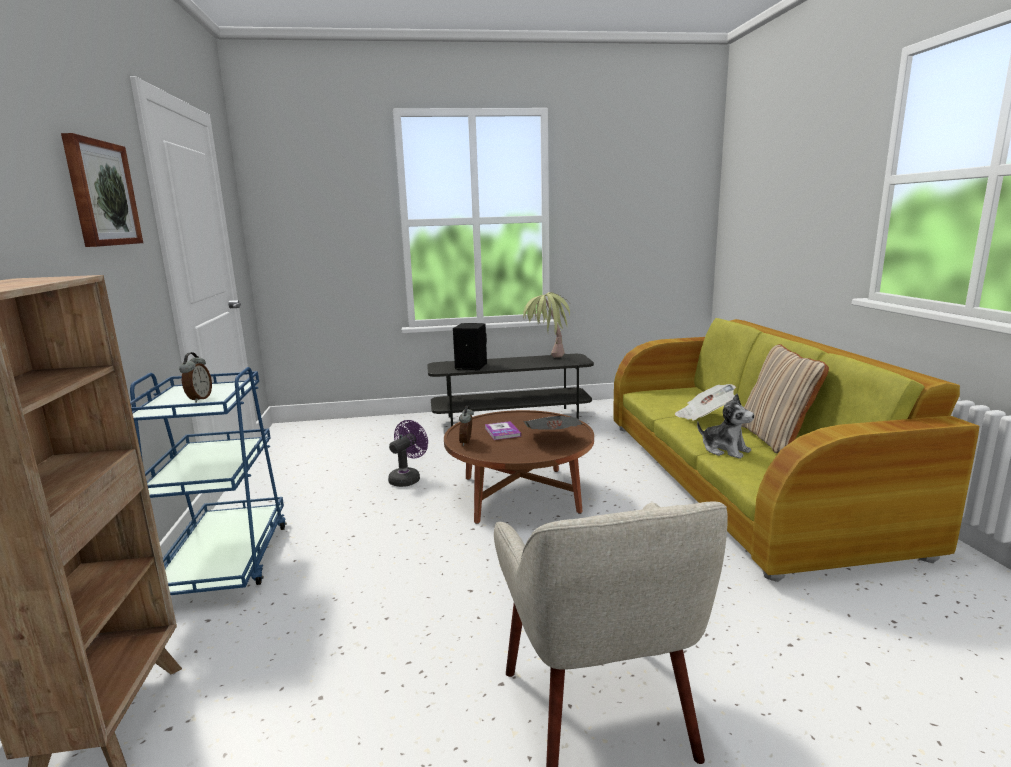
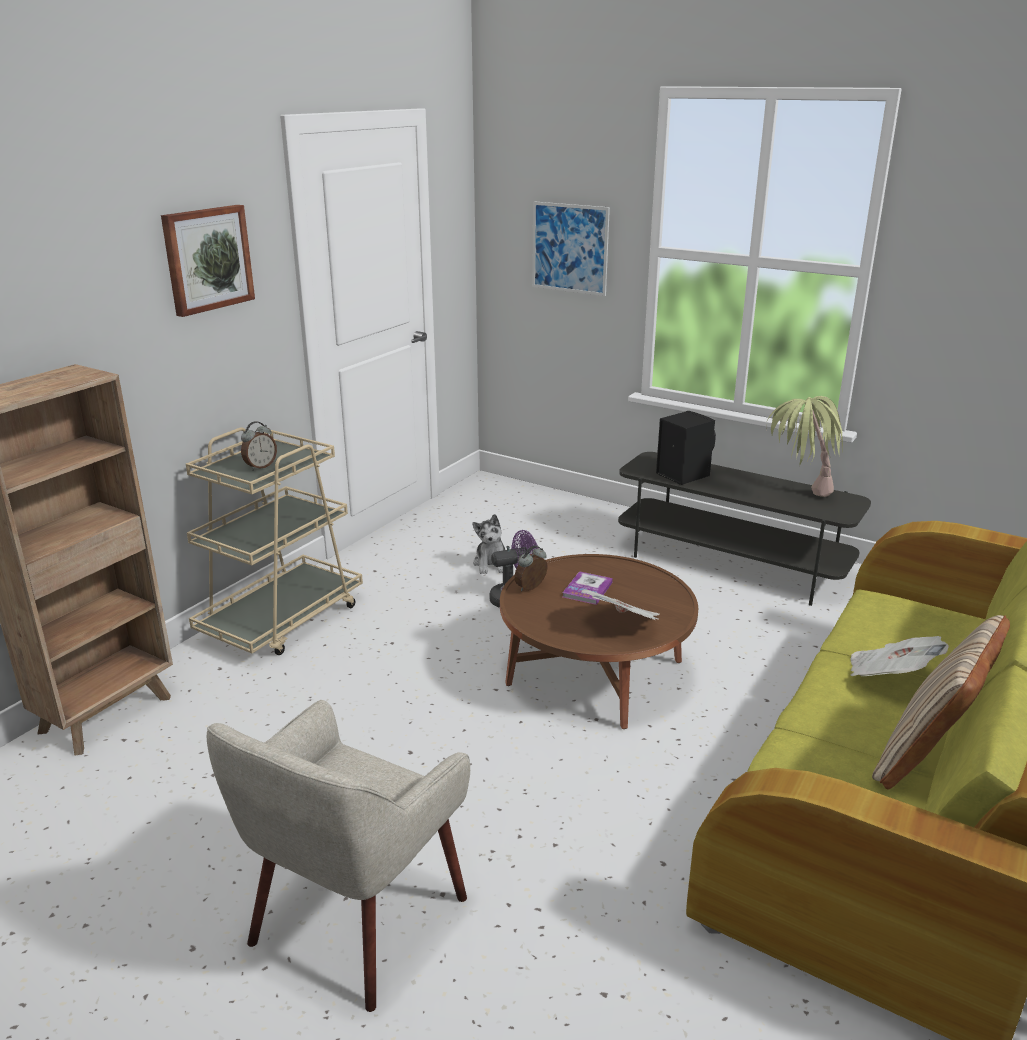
camera: 40 degrees right, 10 degrees up
(226, 561) = (282, 619): blue cart -> beige cart
(335, 229) = (570, 248): none -> picture
(725, 450) = (817, 738): plush toy -> plush toy (491, 564)

